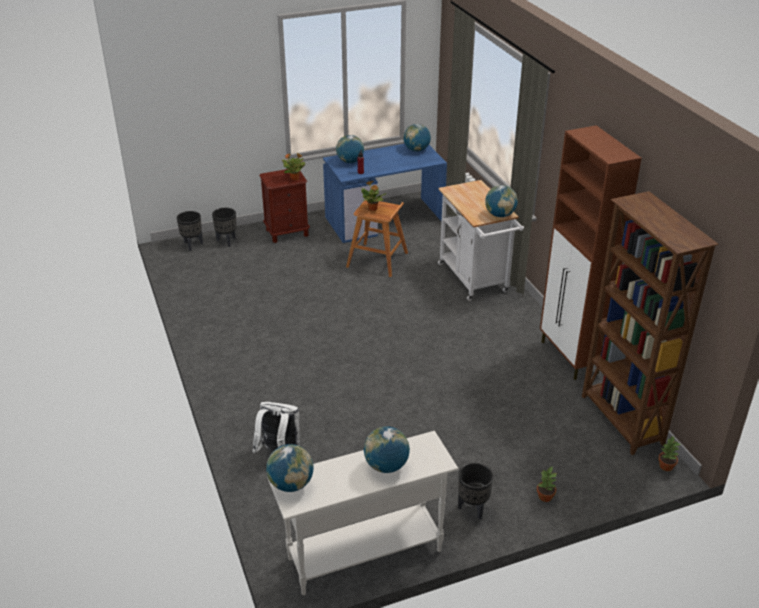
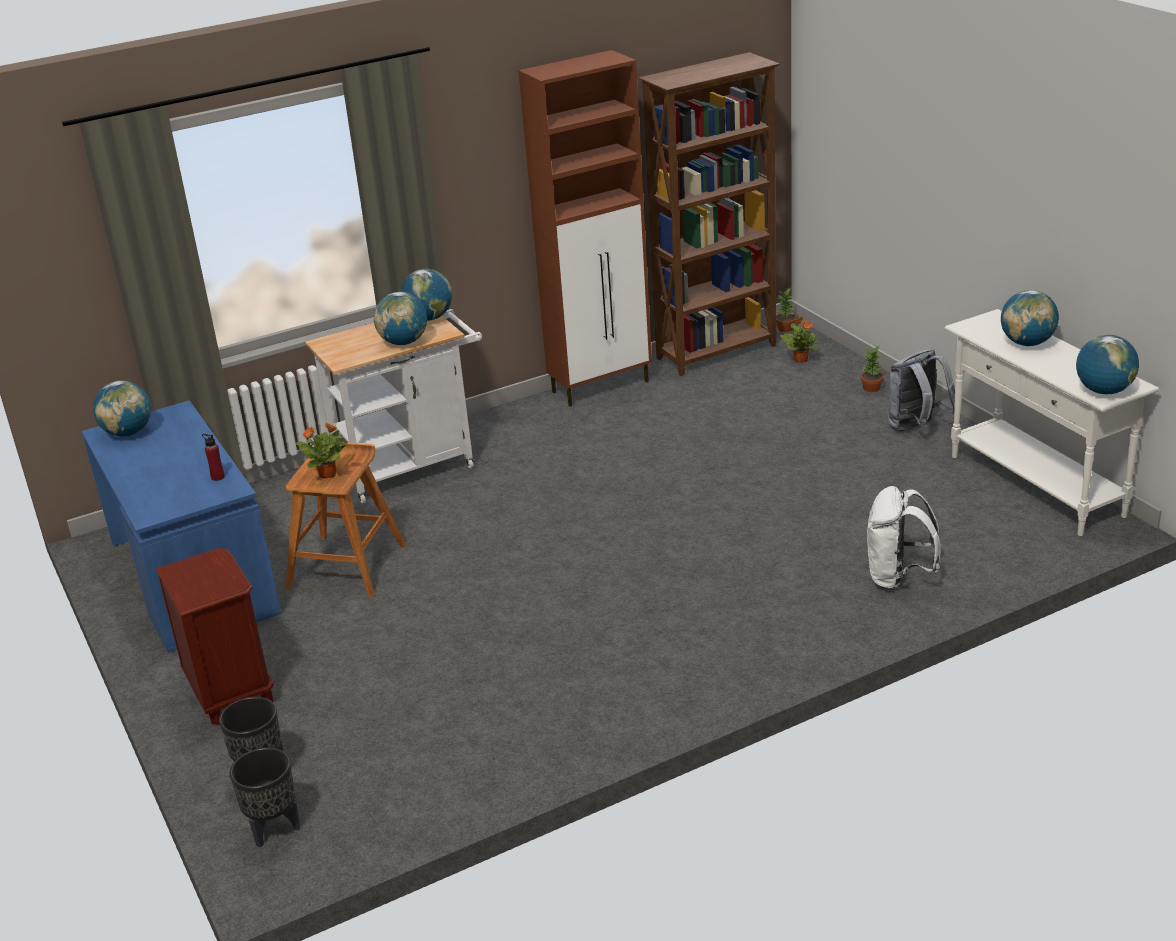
camera: 95 degrees left, 5 degrees down
(295, 178) = (213, 561): potted plant -> potted plant (800, 359)
(350, 162) = (166, 495): globe -> globe (403, 342)
(472, 508) = (917, 428): black planter -> grey backpack

